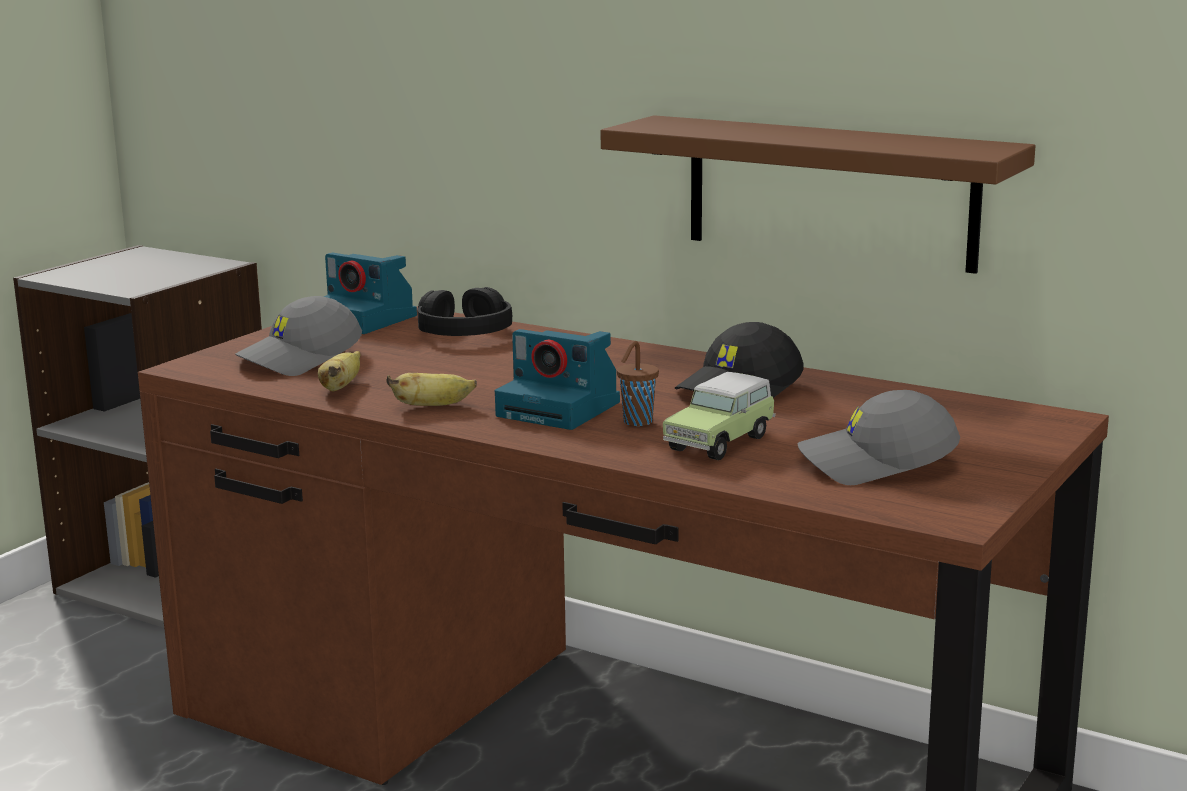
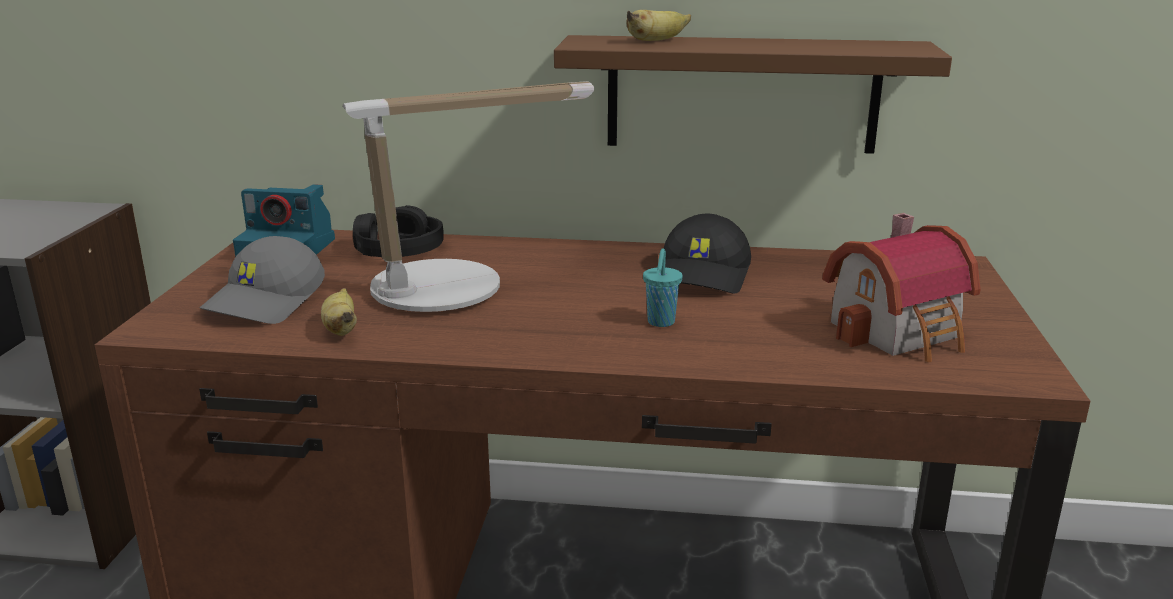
camera: 25 degrees left, 5 degrees up
(433, 406) = (457, 336): banana -> banana (655, 41)
(477, 370) = (454, 288): none -> table lamp
(561, 409) = (579, 319): camera -> none
(636, 422) = (660, 322): brown cup -> turquoise cup
(721, 442) = (755, 331): toy car -> none
(876, 464) = (901, 332): grey cap -> toy house

